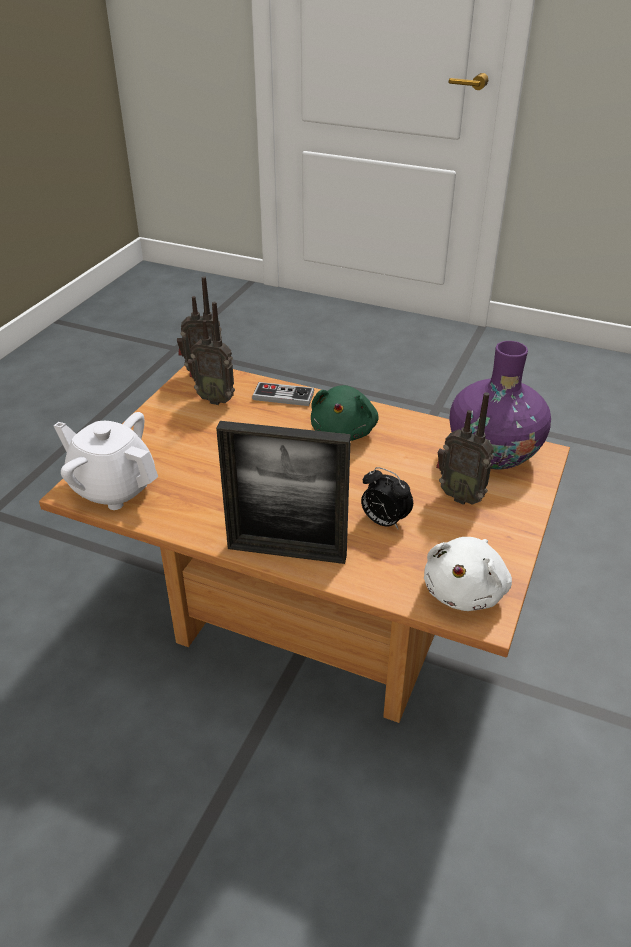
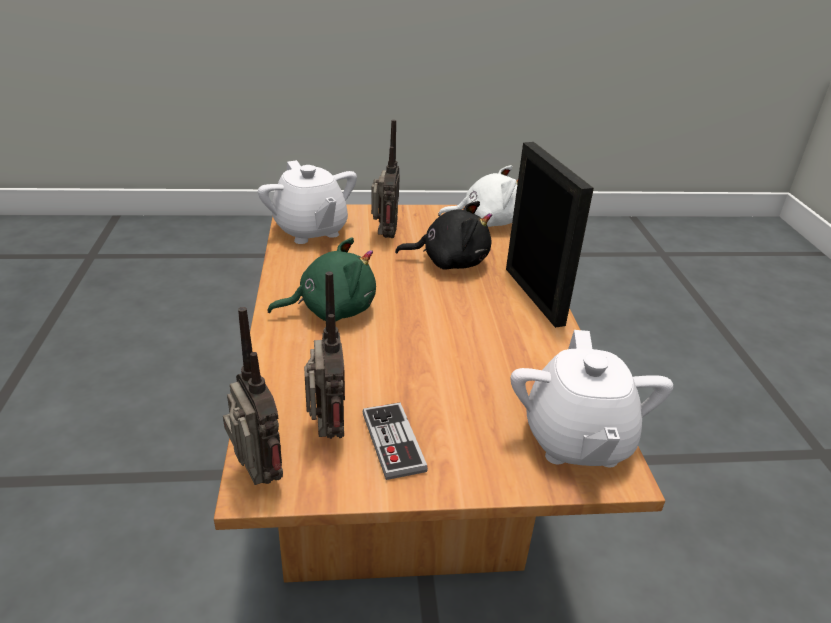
camera: 120 degrees left, 5 degrees down
(283, 396) = (282, 373): game controller -> game controller (393, 442)
(383, 521) = (450, 262): alarm clock -> black plush toy
(493, 453) = (310, 231): purple vase -> white teapot

